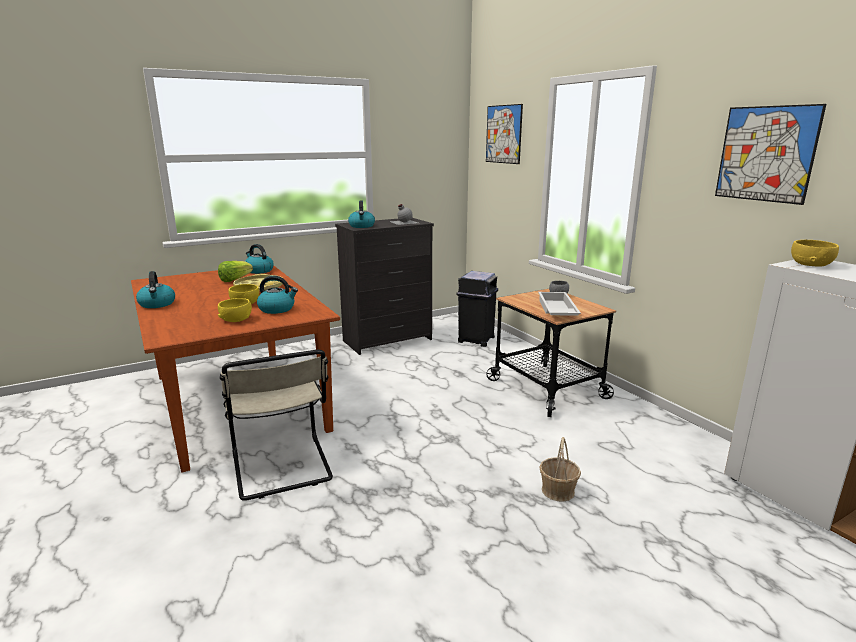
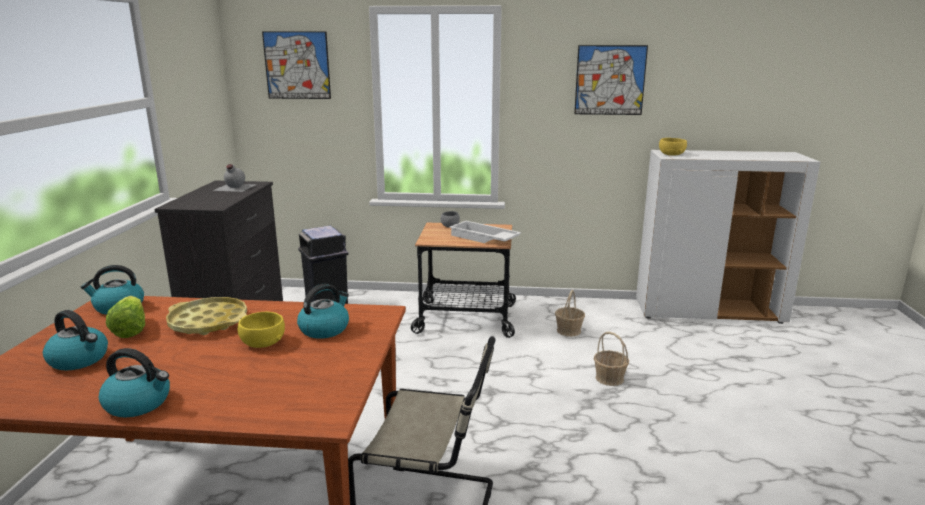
camera: 55 degrees left, 0 degrees up
(236, 319) = (323, 358): yellow bowl -> none
(362, 226) = (208, 203): kettle -> kettle (80, 359)
(613, 441) = (569, 331): none -> basket

